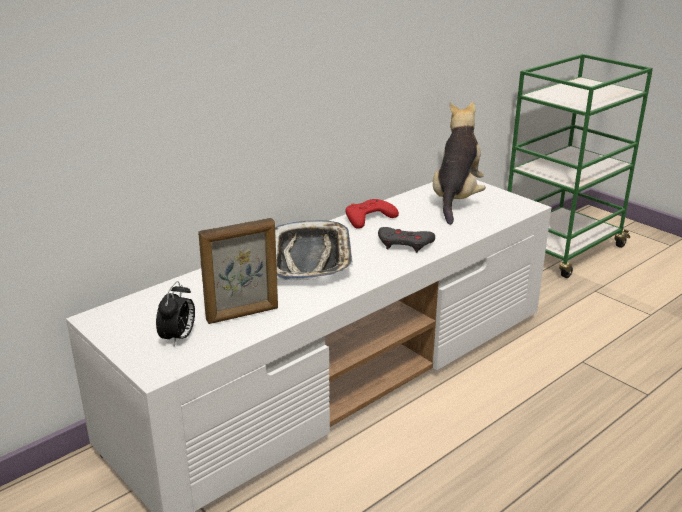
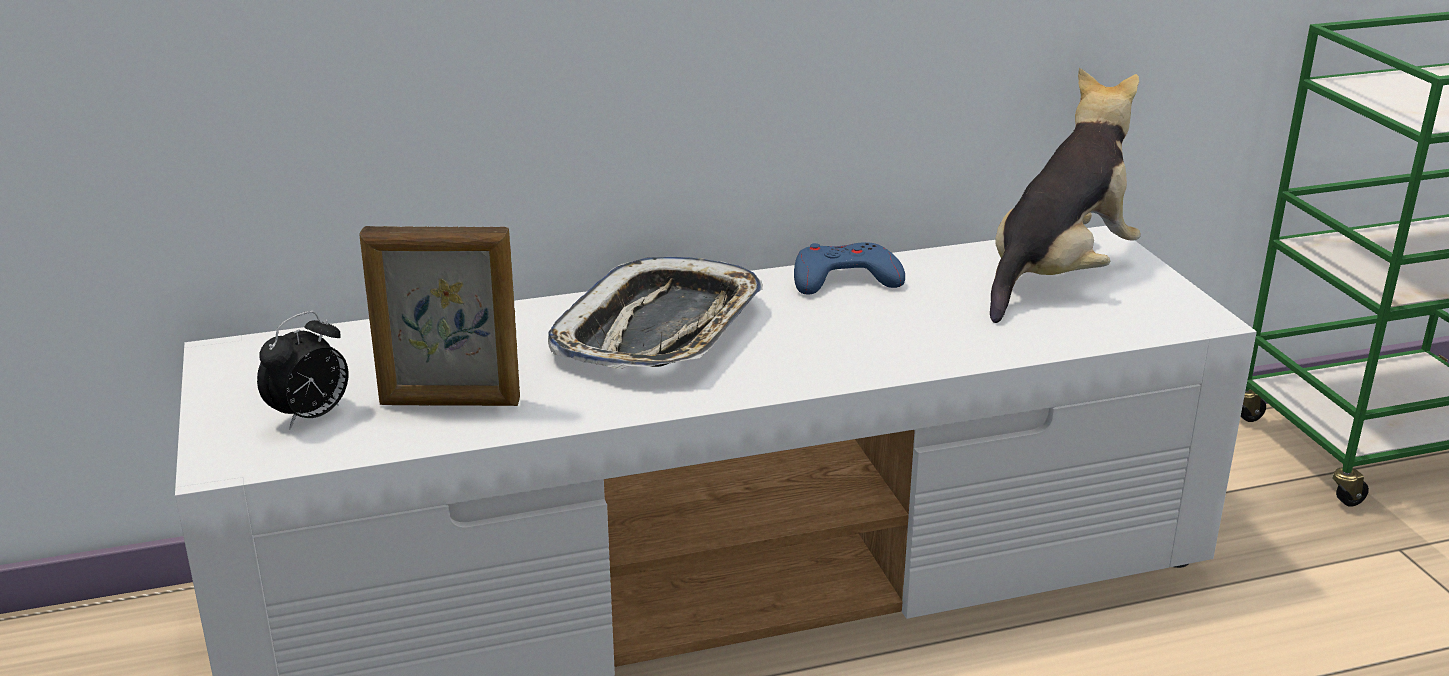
camera: 25 degrees right, 0 degrees up
(369, 218) = (844, 279): red game controller -> blue game controller
(405, 244) = (865, 341): grey game controller -> none

